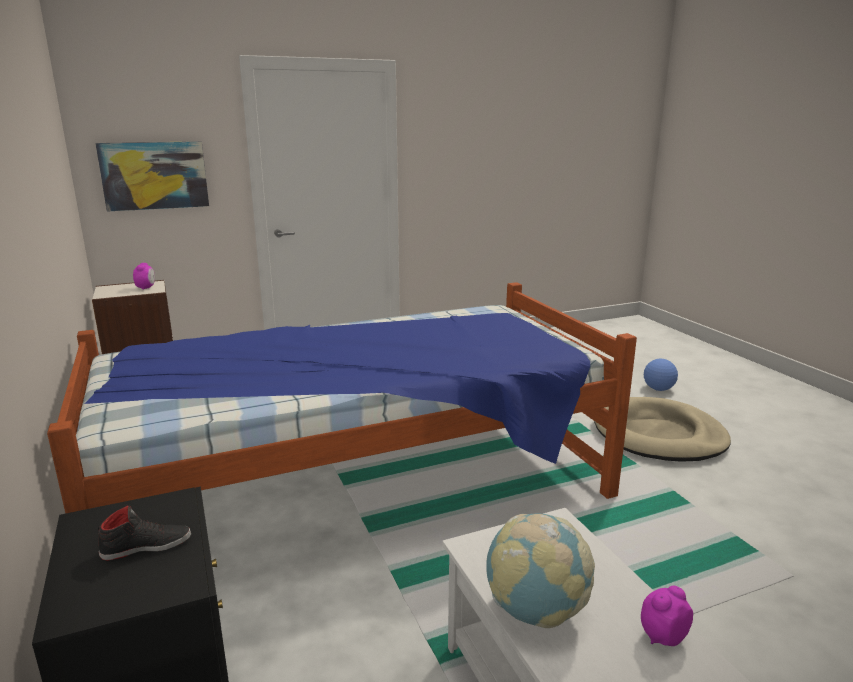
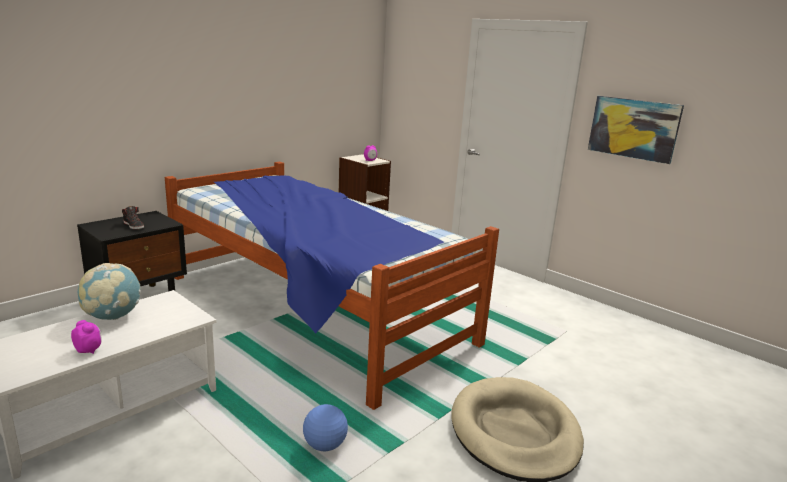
camera: 65 degrees right, 0 degrees up
(154, 175) = (415, 96): picture -> picture (633, 128)
(658, 389) = (639, 431): football -> football (325, 445)

